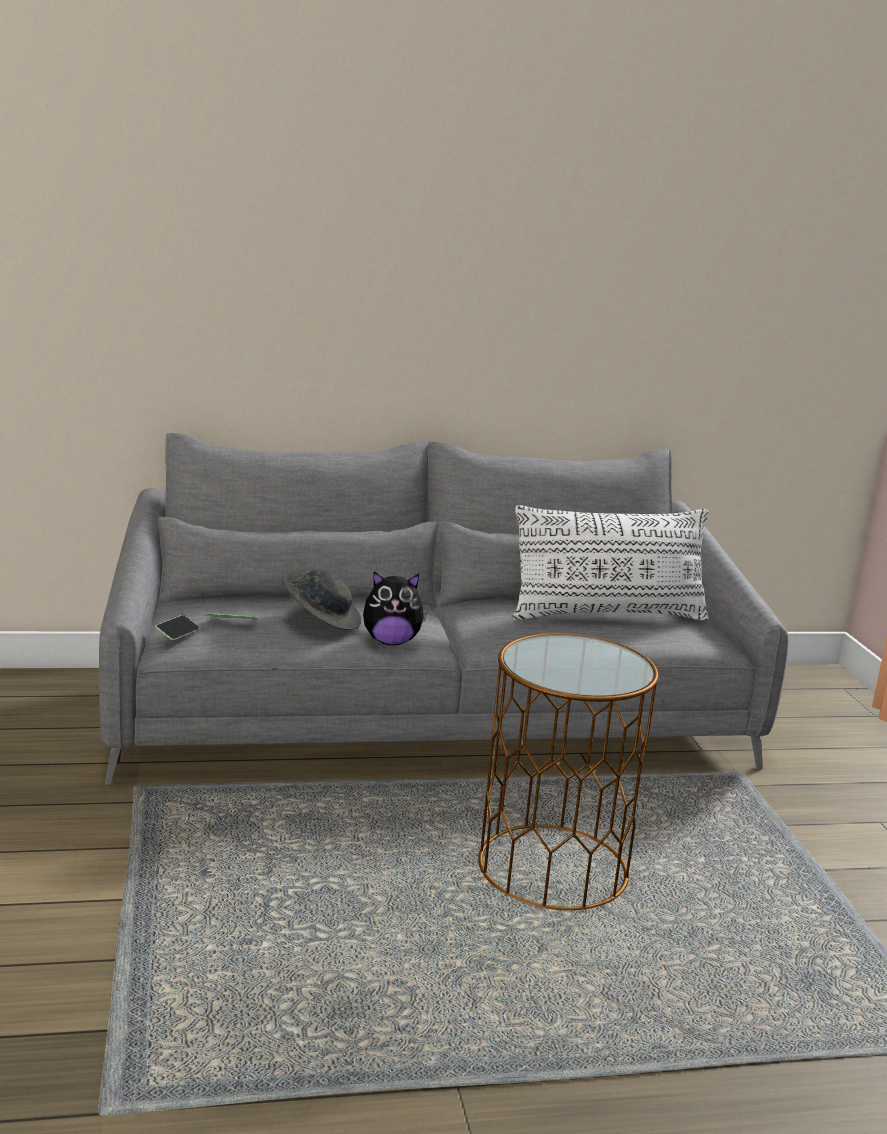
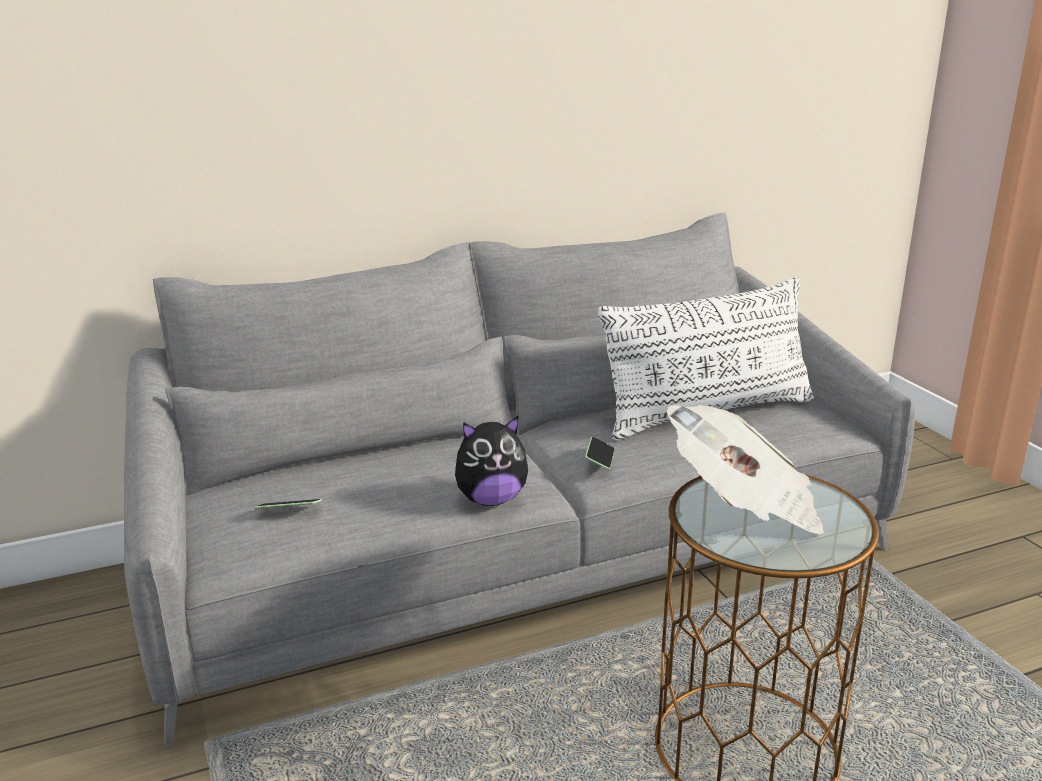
camera: 10 degrees left, 5 degrees up
(177, 634) = (226, 544): phone -> phone (600, 460)
(321, 620) = (397, 485): grey hat -> none
(561, 654) = (744, 505): none -> newspaper

